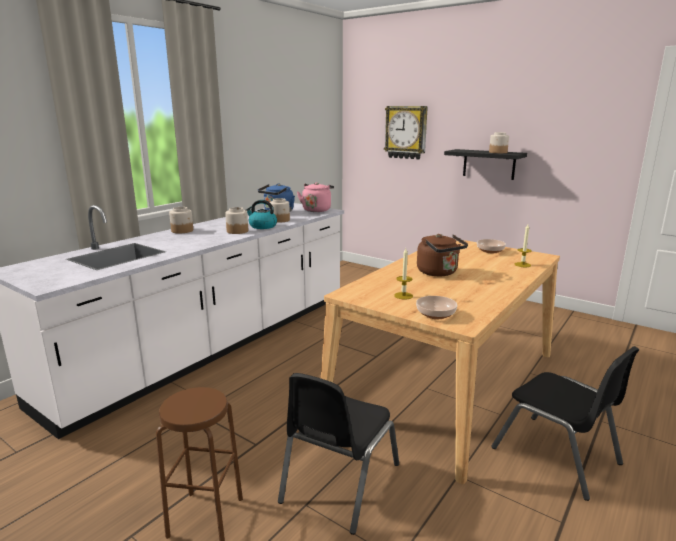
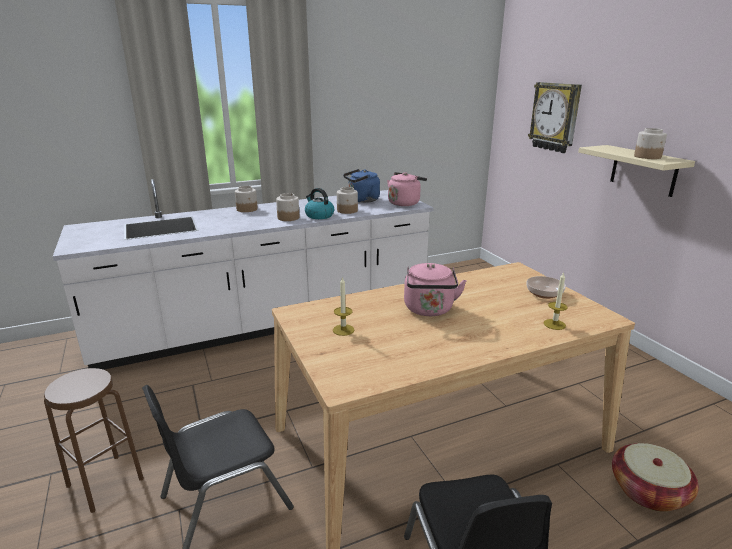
camera: 30 degrees right, 5 degrees up
(435, 314) = (337, 363): bowl -> none
(439, 273) = (429, 310): brown kettle -> pink kettle
(489, 164) = (643, 170): black shelf -> beige shelf
(588, 370) = (648, 491): none -> basket

